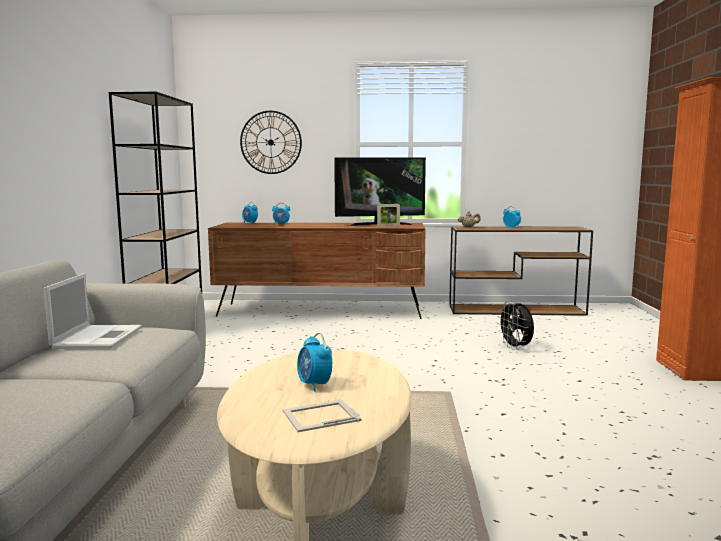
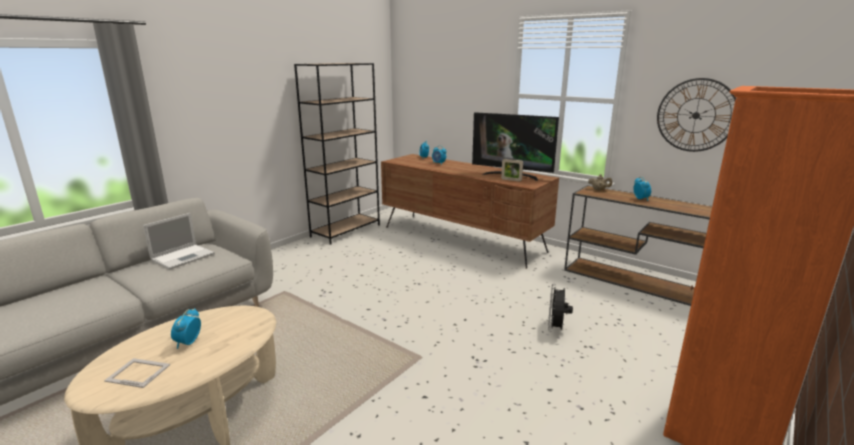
camera: 35 degrees right, 10 degrees up
(270, 142) = (450, 90): wall clock -> wall clock (696, 115)

